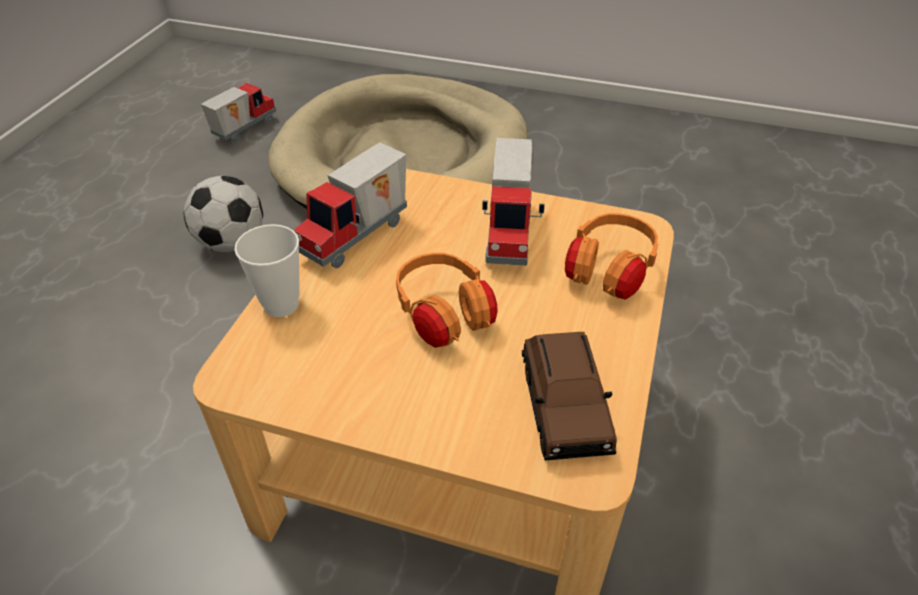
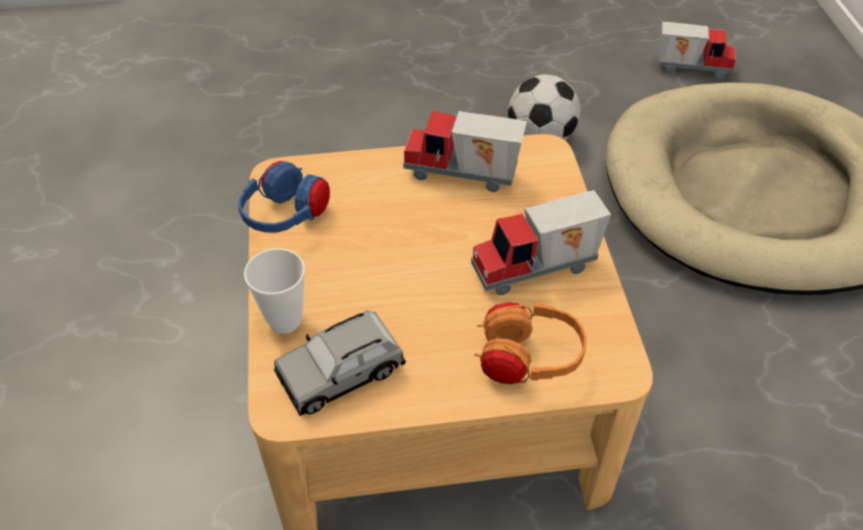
camera: 65 degrees right, 5 degrees up
(281, 304) = (359, 167): cup -> cup (284, 320)
(307, 389) = (286, 217): none -> blue headphones
(444, 317) = (400, 263): orange headphones -> none
(564, 408) = (341, 373): brown toy car -> grey toy car

